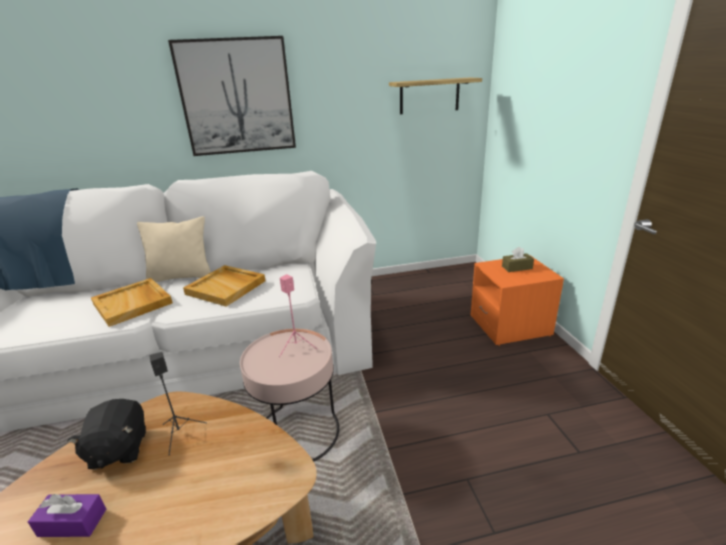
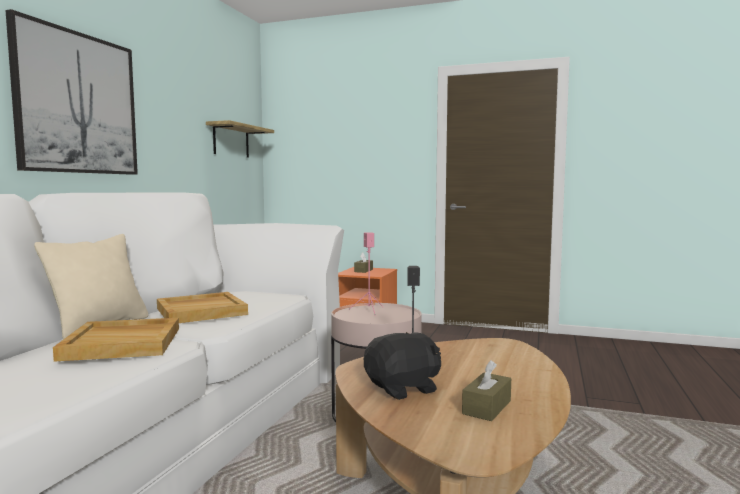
camera: 60 degrees left, 20 degrees down
(72, 522) = (487, 407): purple tissue box -> brown tissue box
(118, 449) = (403, 388): black plush toy -> black plush toy turned 45 degrees counterclockwise

